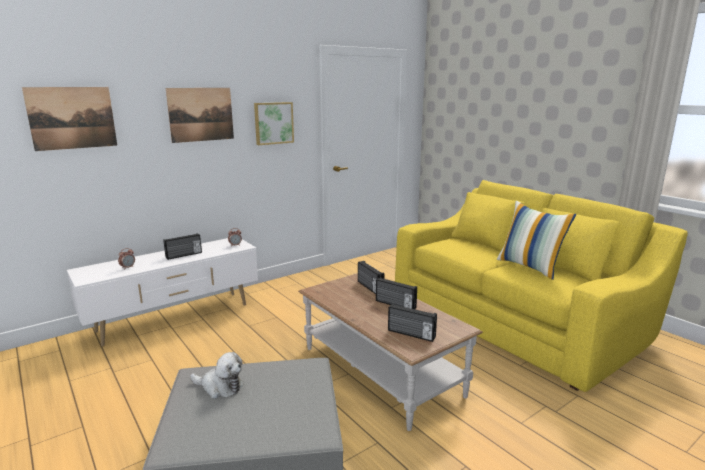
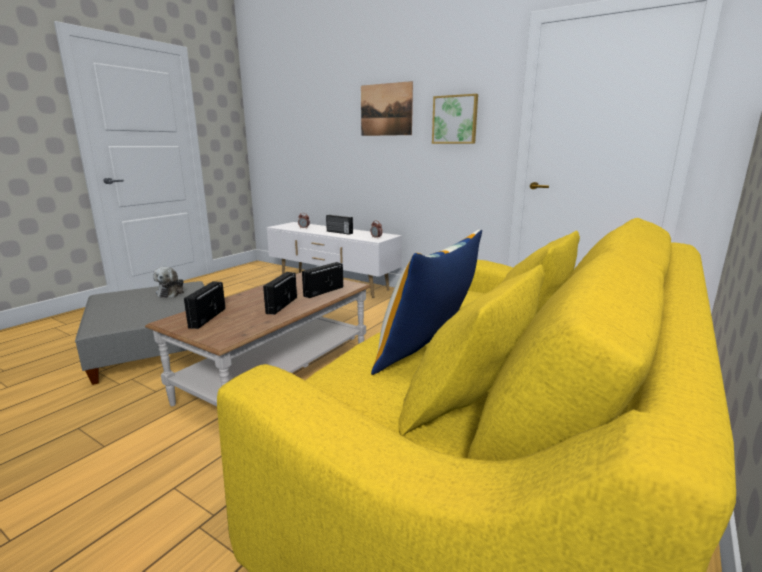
camera: 70 degrees right, 0 degrees up
(72, 118) = (306, 112): picture -> none

